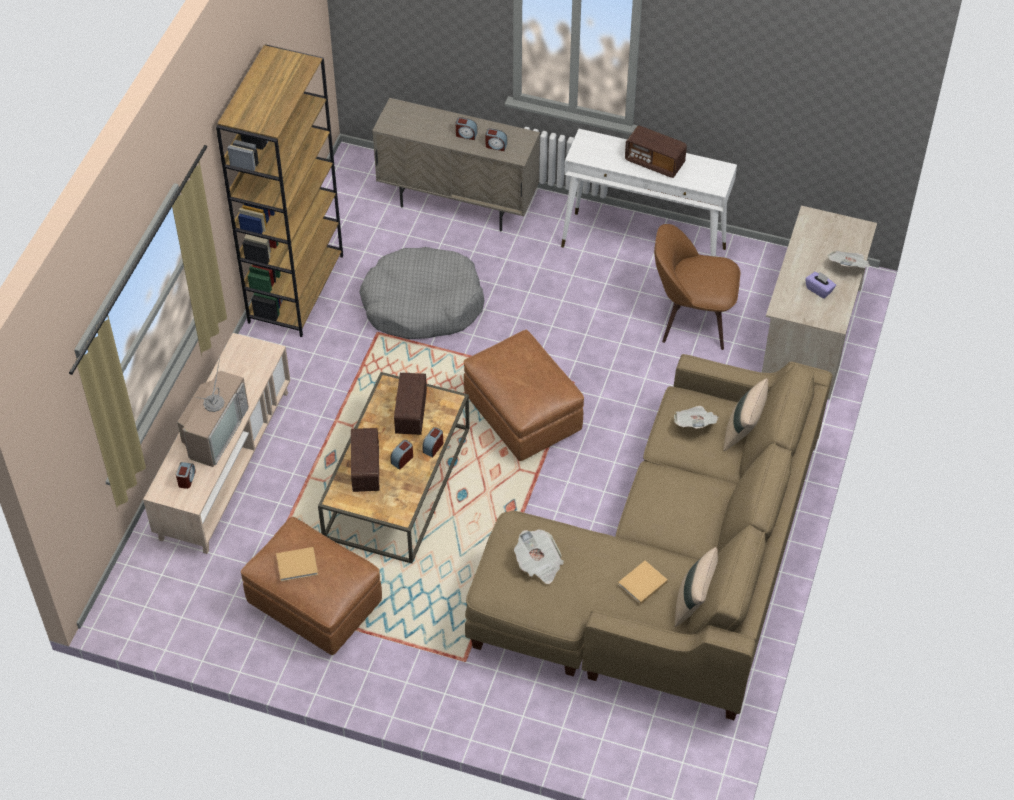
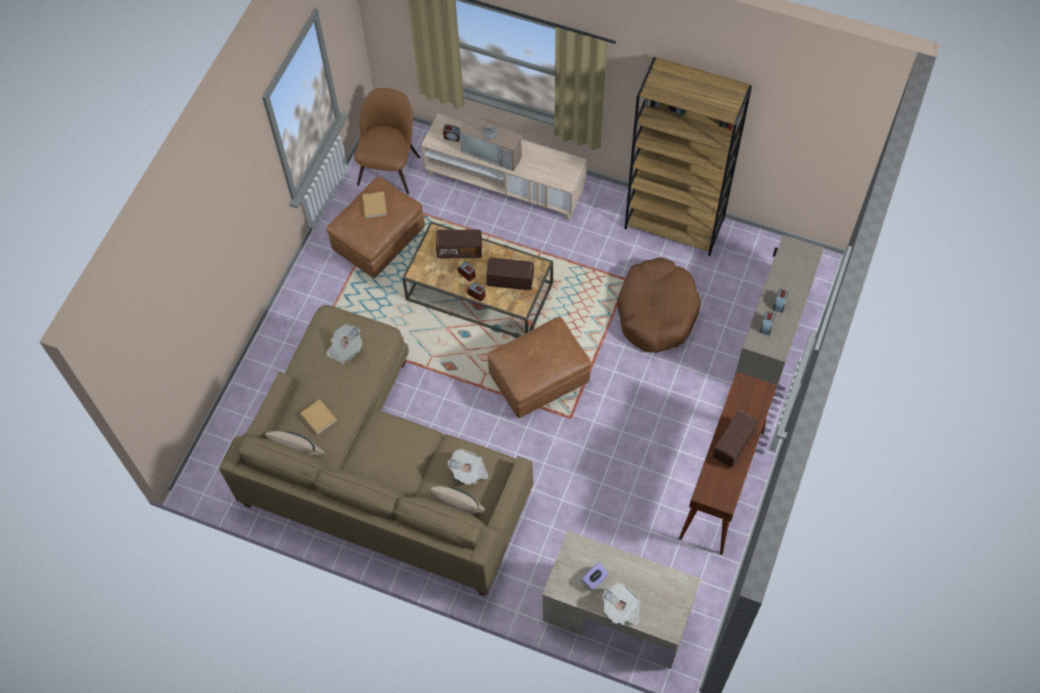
camera: 95 degrees right, 10 degrees up
(422, 304) = (656, 311): grey dog bed -> brown dog bed
(644, 247) = (721, 485): white console table -> brown console table
(692, 318) = (638, 517): brown chair -> brown chair (389, 168)

